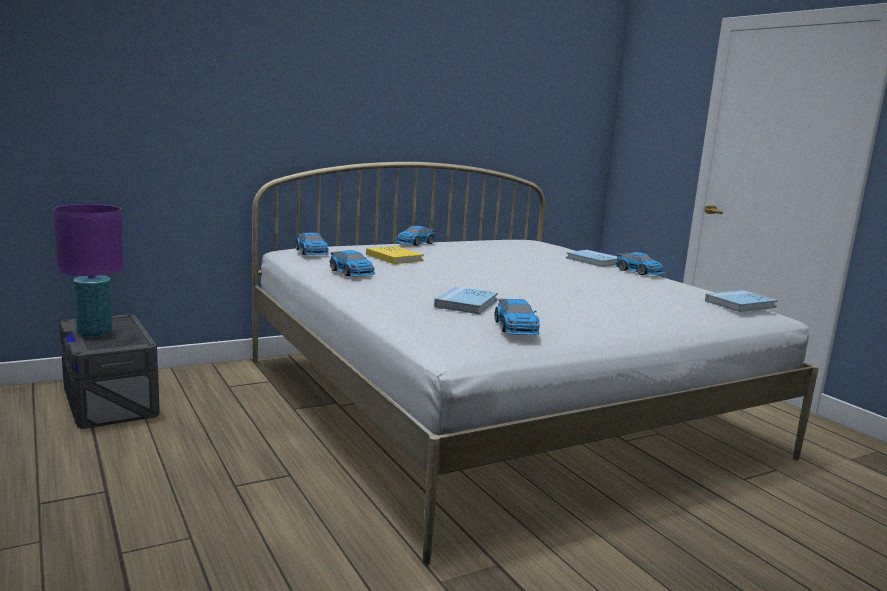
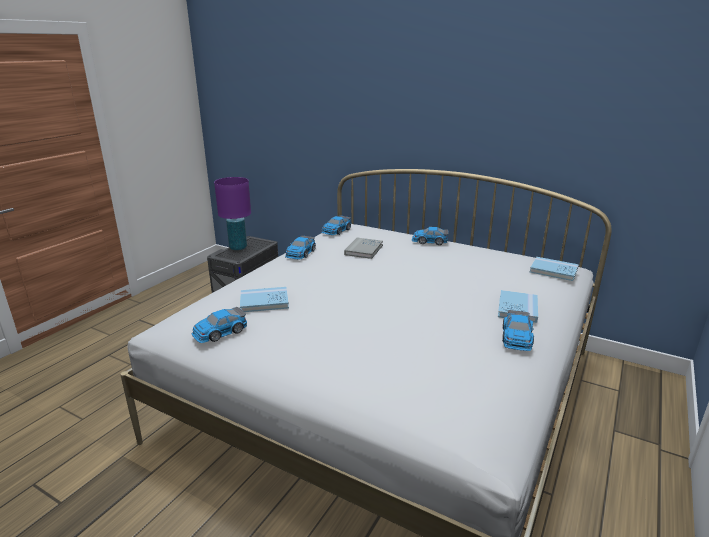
camera: 60 degrees right, 10 degrees up
(394, 257) = (364, 250): yellow book -> grey book
(740, 304) = (467, 420): blue book -> blue book (553, 270)

